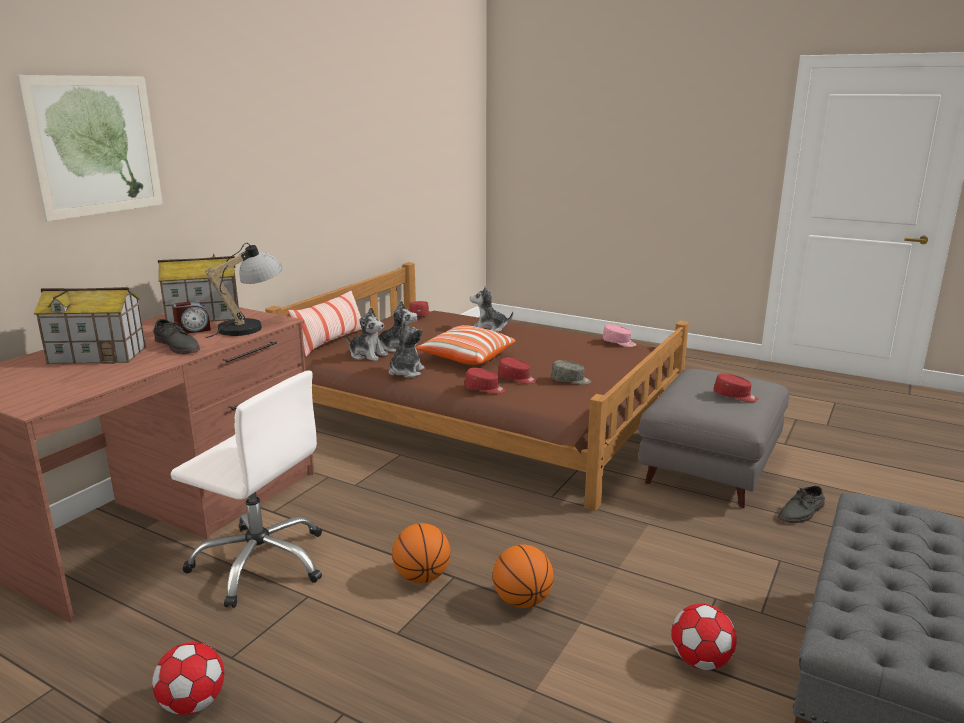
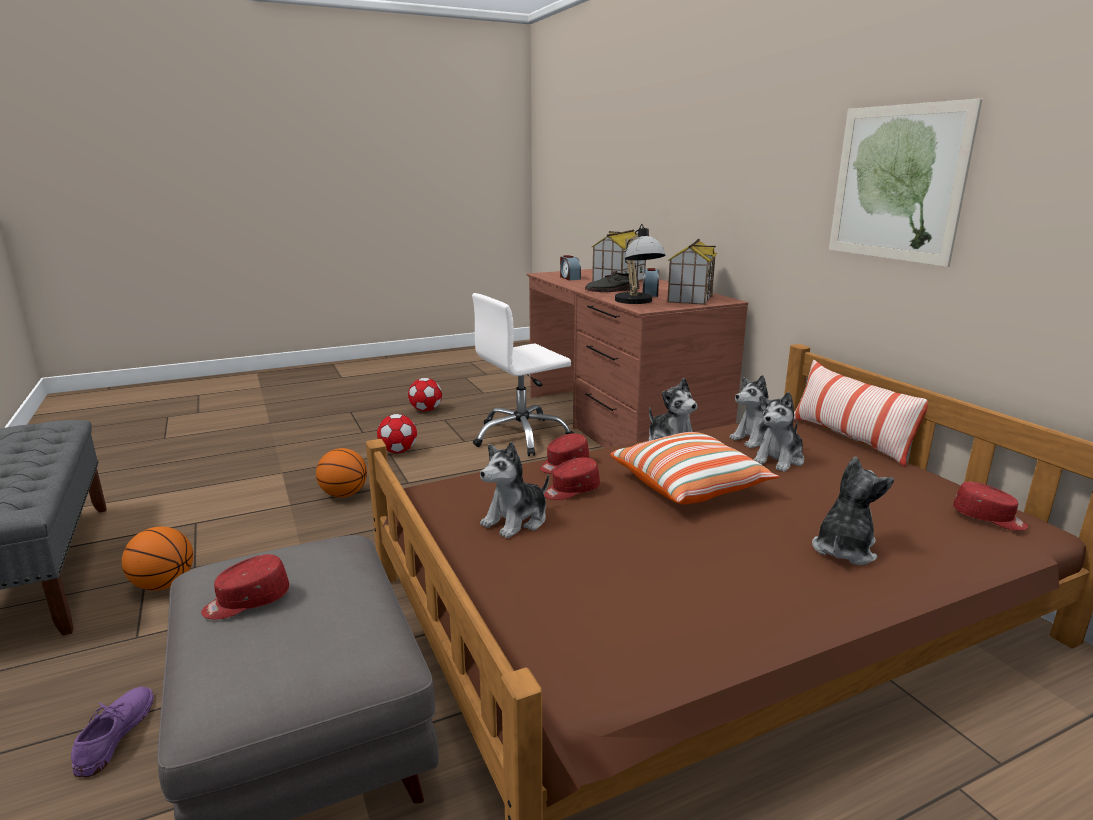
camera: 125 degrees right, 0 degrees up
(78, 382) = (569, 278): none -> alarm clock
(96, 146) = (708, 135): picture -> picture (897, 183)
(422, 577) = (426, 473): basketball -> basketball (164, 584)
(571, 381) = (516, 521): grey cap -> plush toy
(619, 343) = (637, 659): pink cap -> none
(700, 661) = (185, 526): football -> football (398, 451)
(801, 512) = (115, 733): grey shoe -> purple shoe

